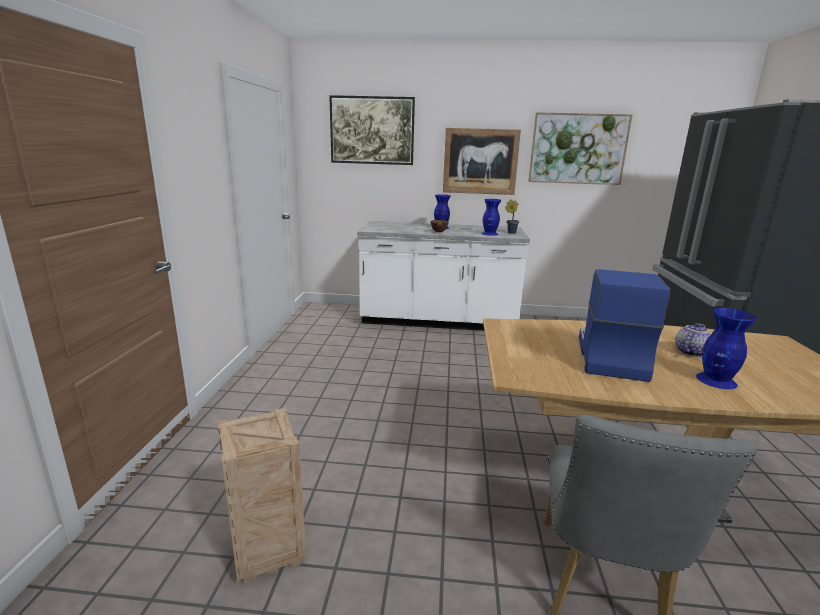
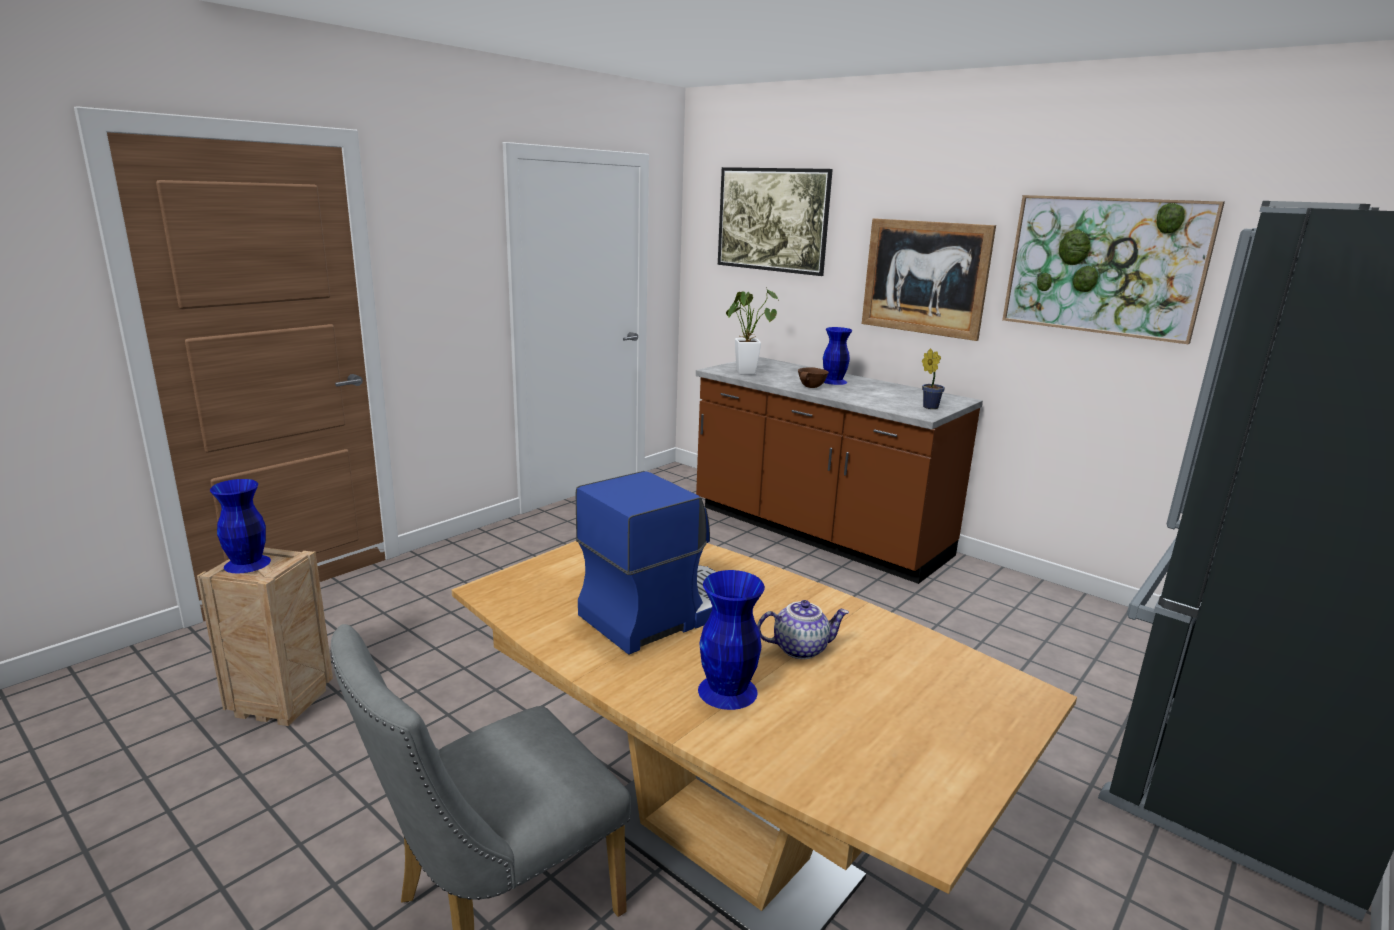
camera: 35 degrees right, 0 degrees up
(386, 228) = (745, 371): none -> potted plant
(438, 321) = (817, 533): white counter -> brown counter
(490, 234) = (885, 403): blue vase -> blue vase (246, 564)

